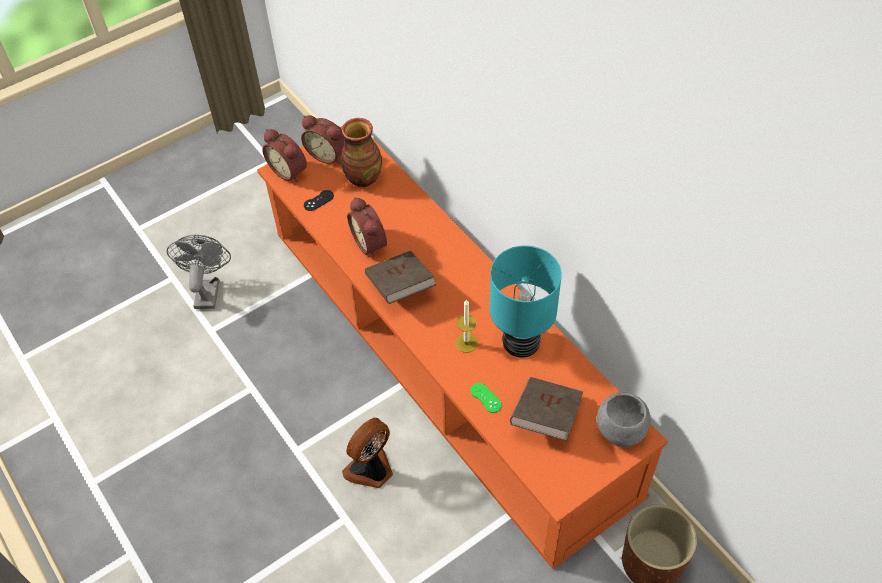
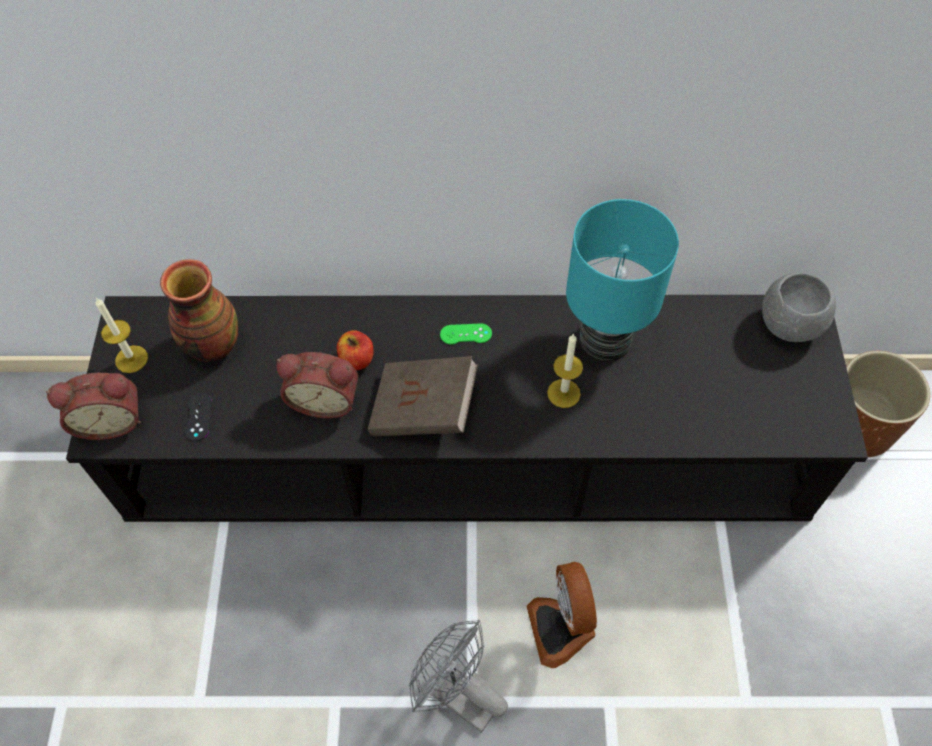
camera: 55 degrees left, 5 degrees up
(207, 290) = (127, 665): grey fan -> grey fan (458, 694)
(328, 154) = (131, 359): alarm clock -> candle
(406, 240) = (357, 359): none -> apple
(445, 353) = (467, 448): orange tv stand -> black tv stand
(485, 397) = (656, 422): green game controller -> green game controller (466, 334)
(545, 417) = (724, 381): brown book -> none

